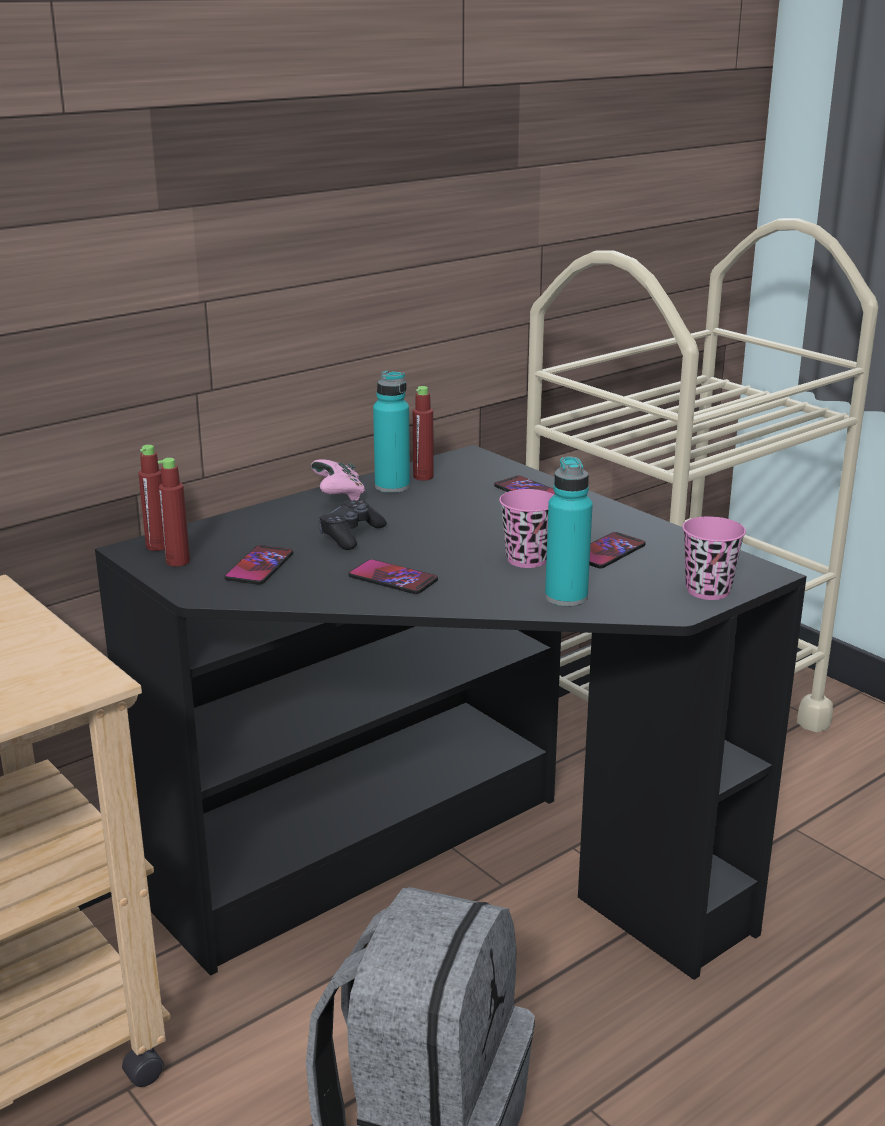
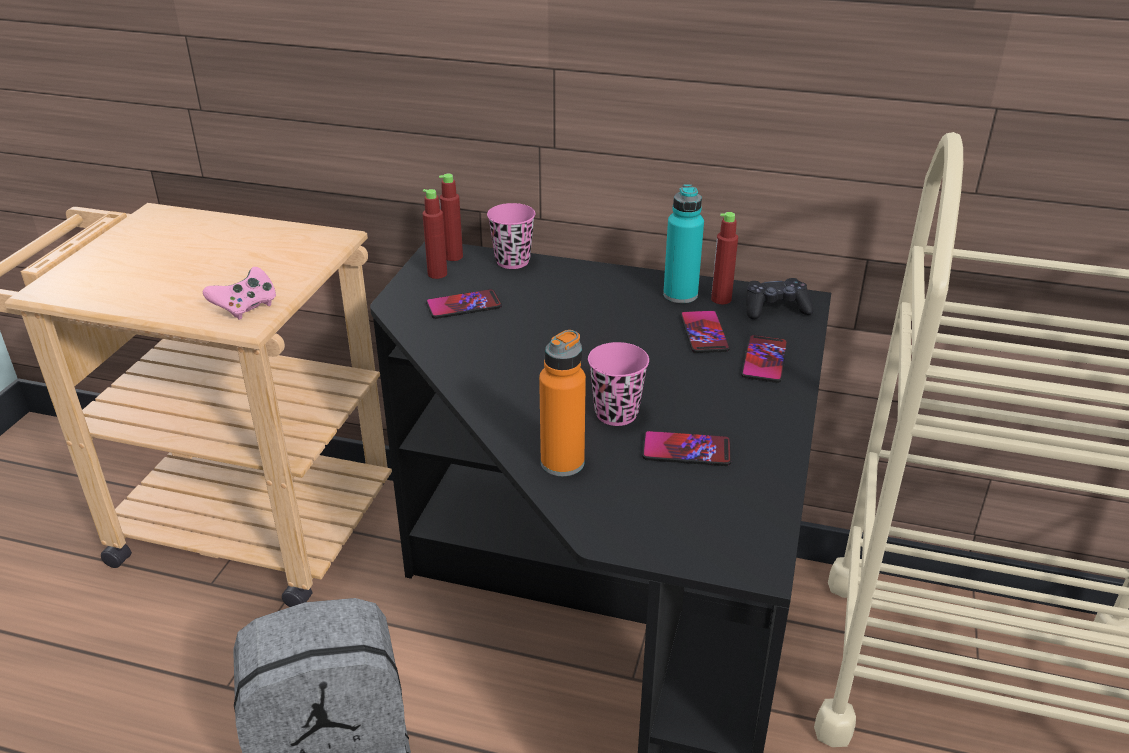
camera: 55 degrees right, 10 degrees up
(339, 496) = (630, 281): pink game controller -> pink game controller (245, 307)
(351, 535) = (563, 317): black game controller -> black game controller (775, 308)
(393, 578) = (505, 366): phone -> phone (704, 333)
(566, 597) = (562, 462): turquoise bottle -> orange bottle
(708, 591) = (670, 541): pink cup -> pink cup (512, 261)

